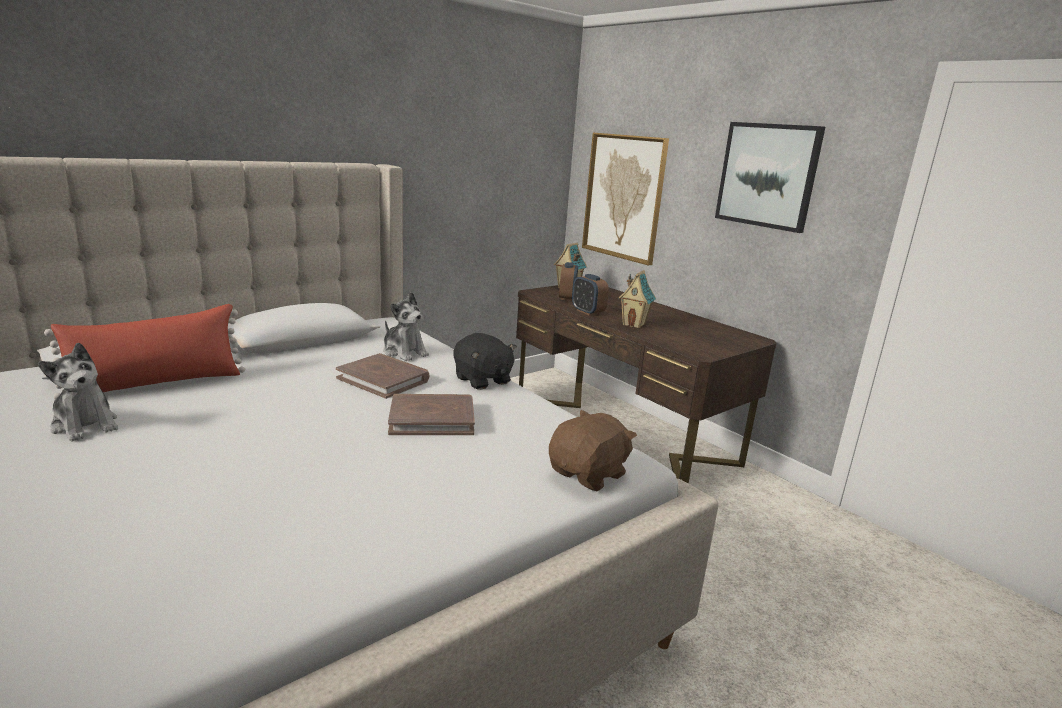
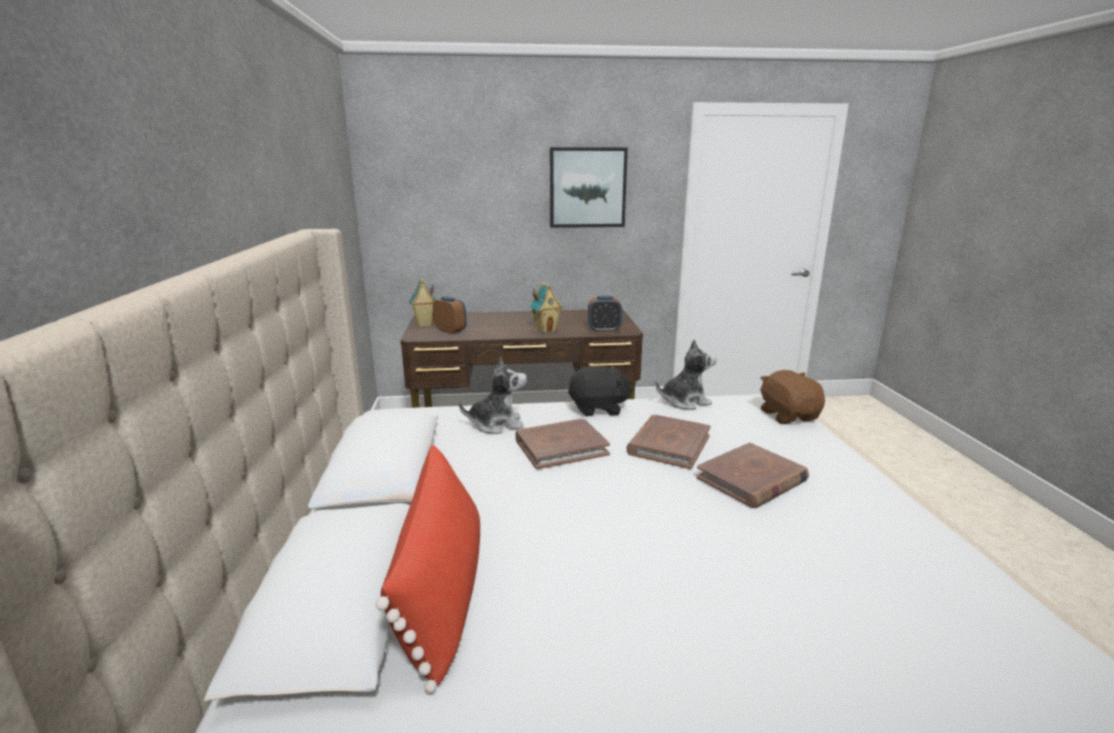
camera: 55 degrees left, 0 degrees up
(85, 425) = (550, 663): plush toy -> plush toy (684, 401)
(389, 465) = (752, 479): none -> brown book
(588, 312) = (498, 334): alarm clock -> alarm clock (604, 330)
(623, 197) = (440, 225): picture -> none

